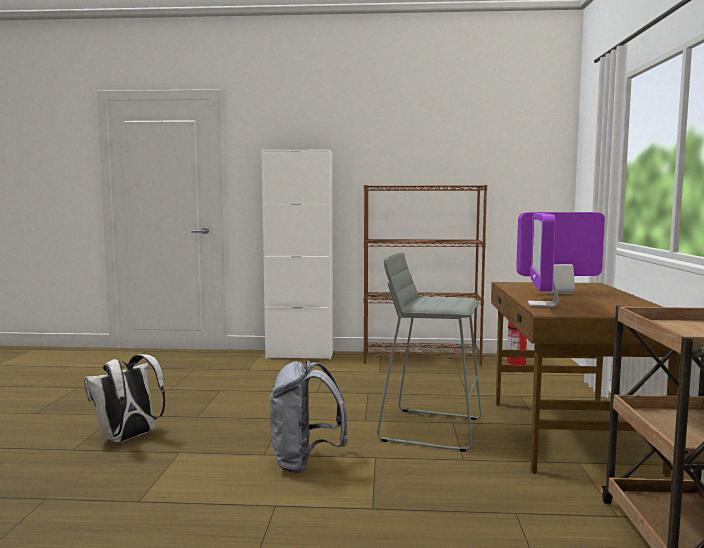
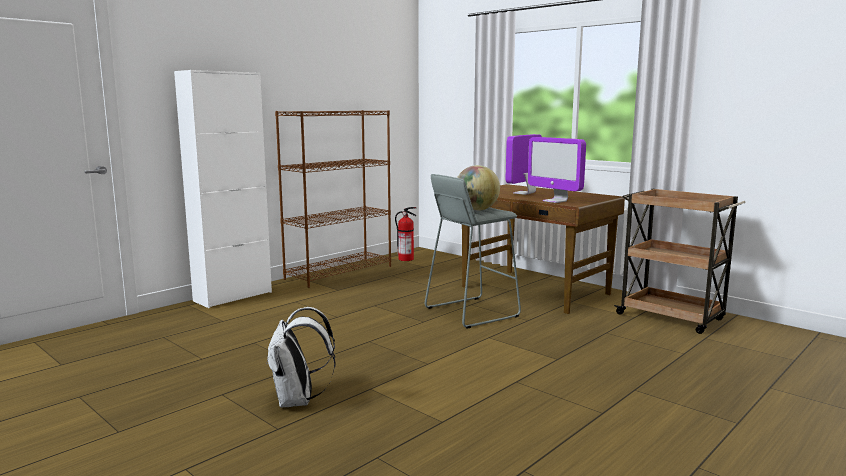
camera: 50 degrees left, 5 degrees up
(305, 462) = (464, 356): grey backpack -> none
(434, 301) = (476, 210): none -> globe

